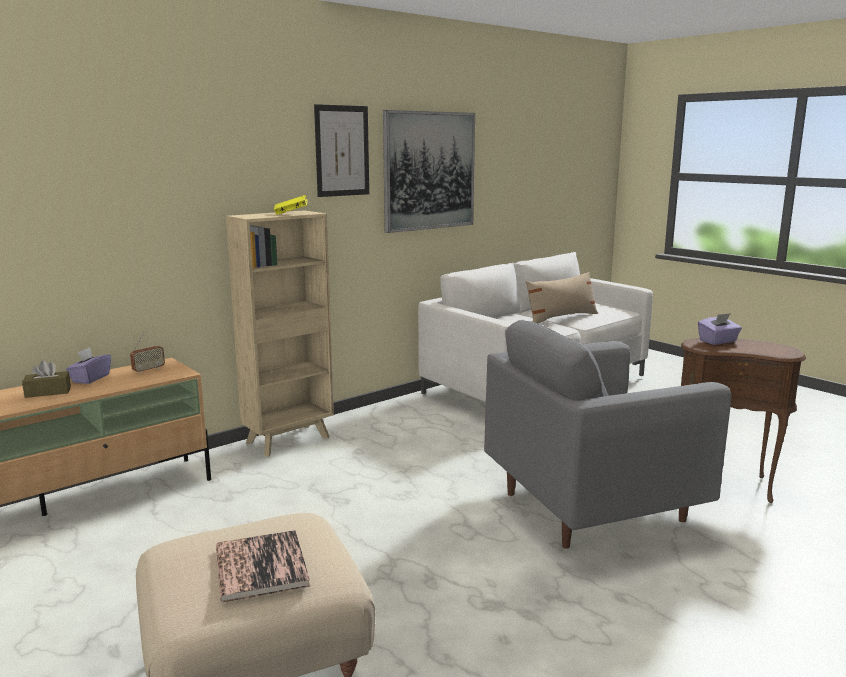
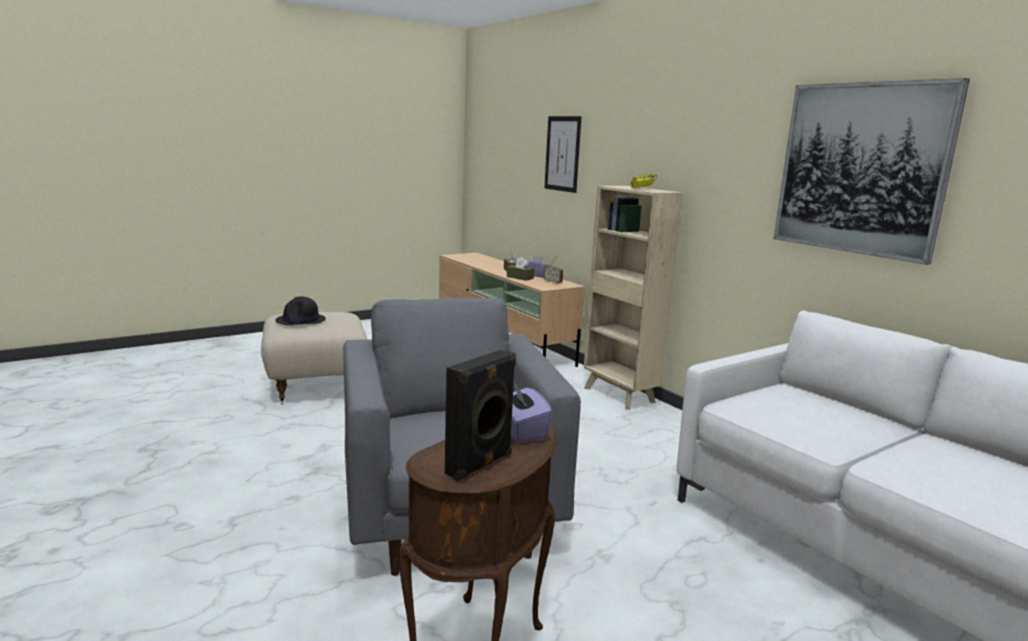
camera: 95 degrees right, 0 degrees up
(108, 386) = (520, 277): none -> brown tissue box
(261, 566) = (301, 320): book -> black hat
(342, 151) = (741, 135): picture -> picture (562, 154)
(561, 318) = (893, 452): beige pillow -> none
(771, 346) = (481, 465): none -> black speaker

